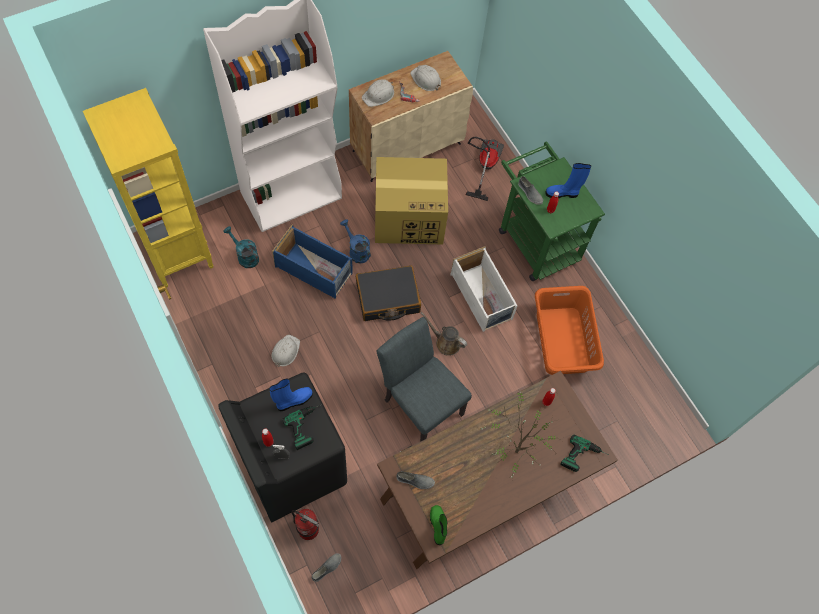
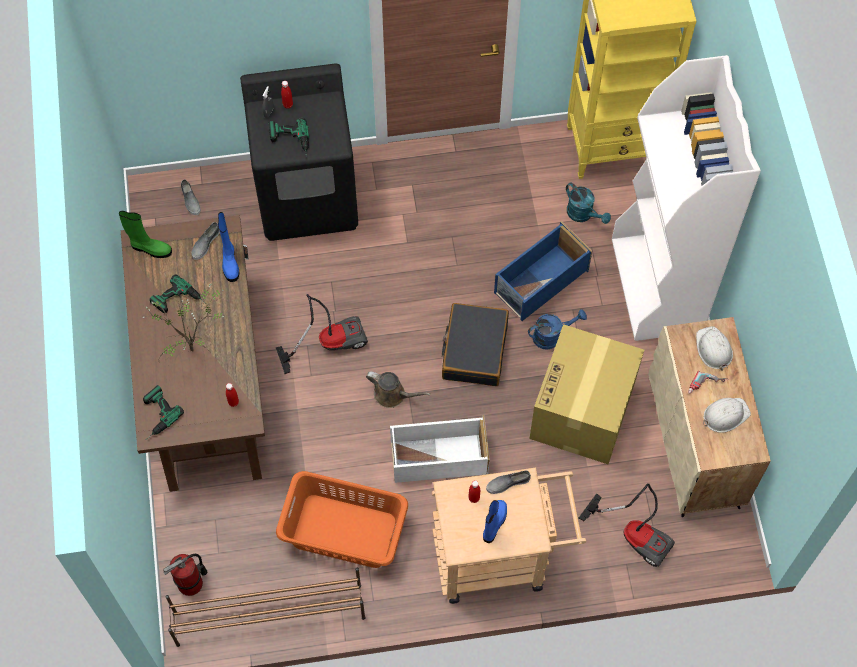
camera: 115 degrees right, 0 degrees up
(245, 256) = (583, 214): turquoise watering can -> turquoise watering can turned 75 degrees clockwise
(285, 351) = (444, 224): white hard hat -> none
(293, 401) = (322, 136): blue boot -> blue boot (230, 262)
(308, 529) = (236, 194): fire extinguisher -> fire extinguisher (191, 583)
(419, 402) = (329, 341): grey chair -> vacuum cleaner
(445, 342) = (393, 395): brown watering can -> brown watering can turned 60 degrees clockwise
(478, 479) = (180, 302): none -> power drill
(535, 239) = (500, 556): green cart -> beige cart
(643, 370) = (268, 614): none -> brown shoe rack

